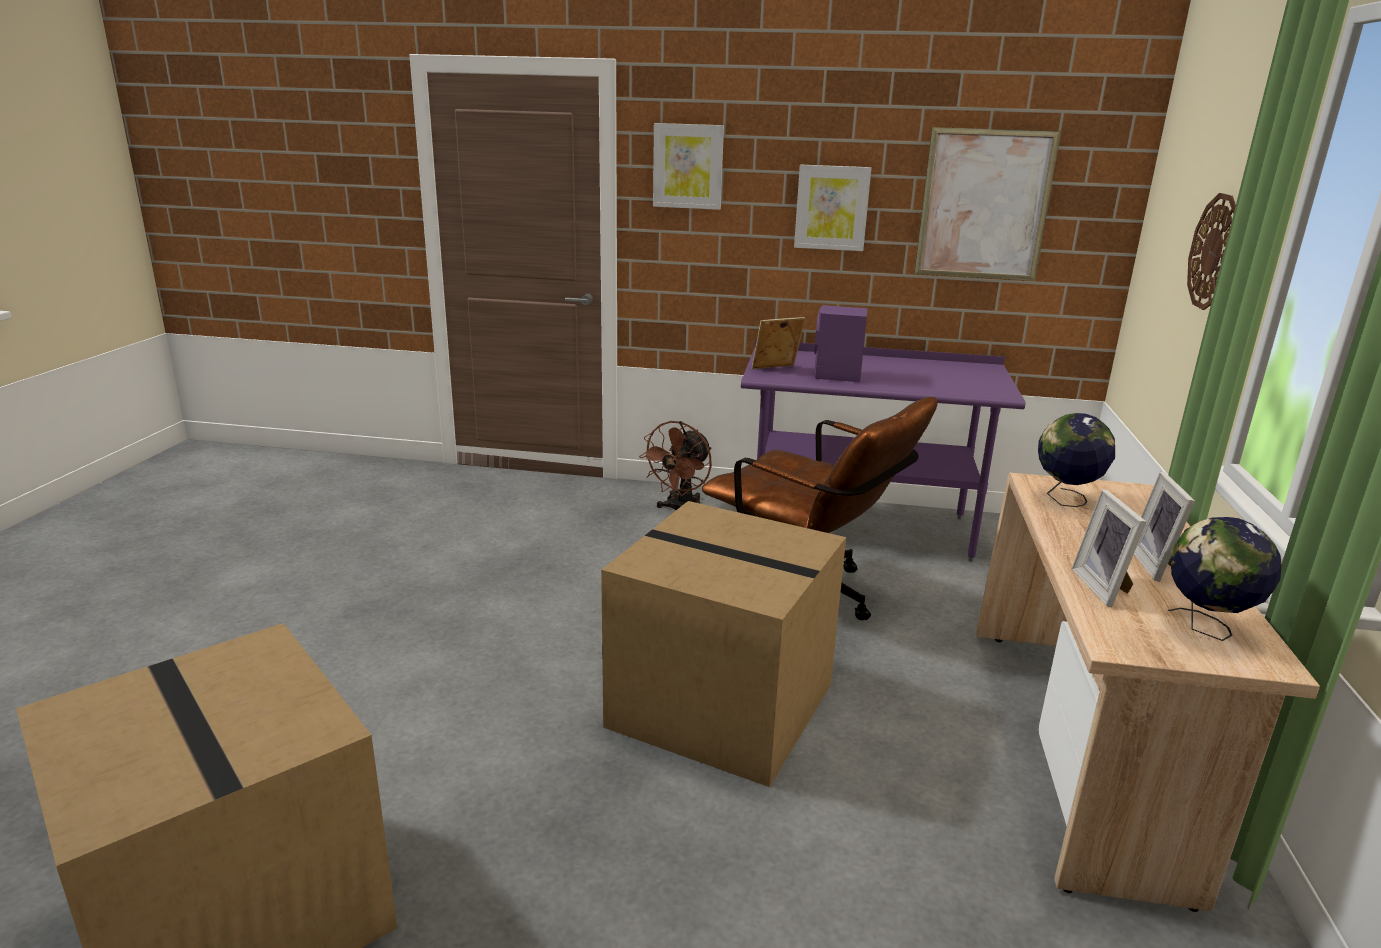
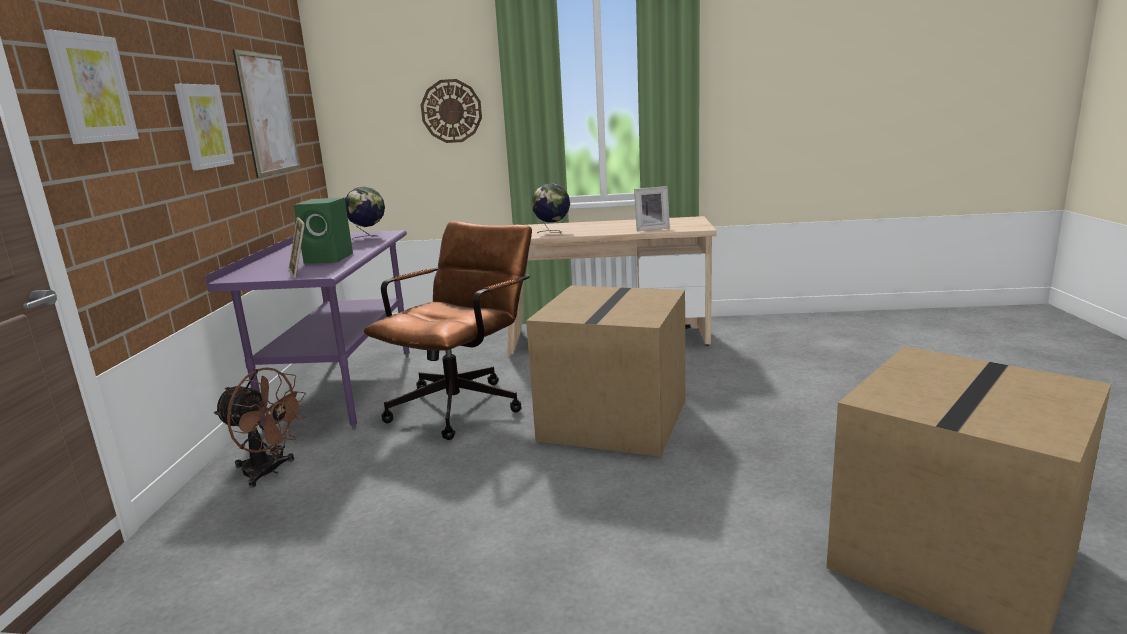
camera: 95 degrees left, 5 degrees down
(837, 376) = (330, 259): purple speaker -> green speaker
(1157, 565) = (622, 224): picture frame -> none
(1206, 628) = (675, 221): globe -> globe (369, 237)

